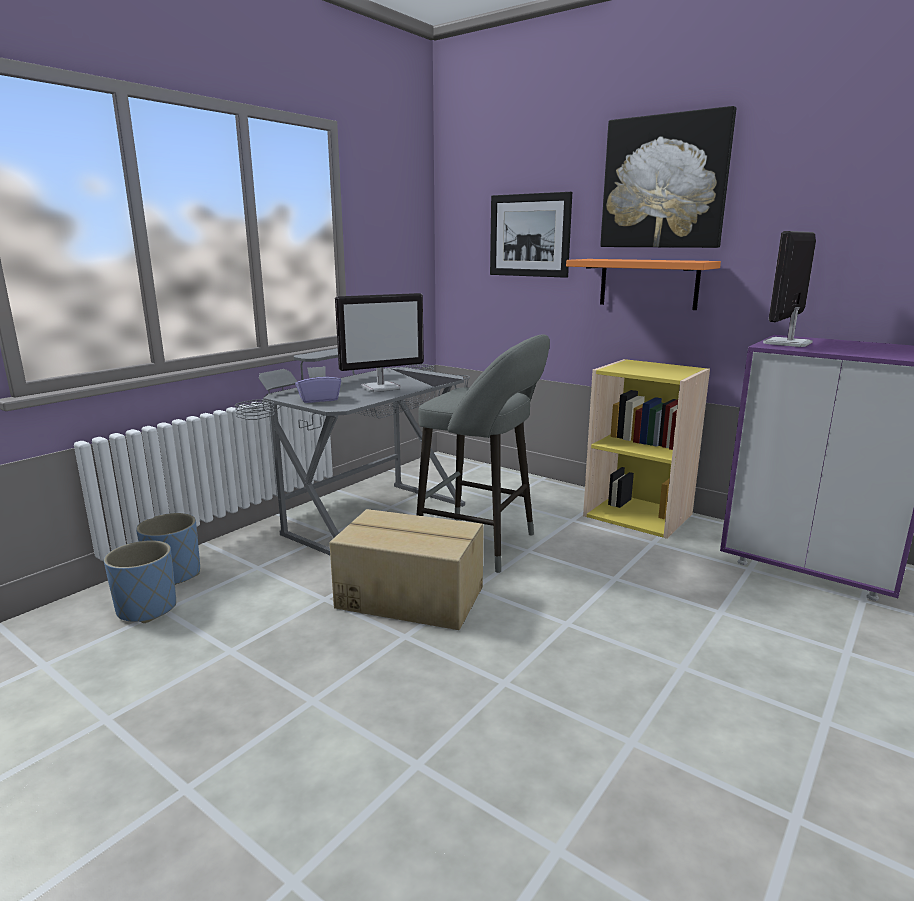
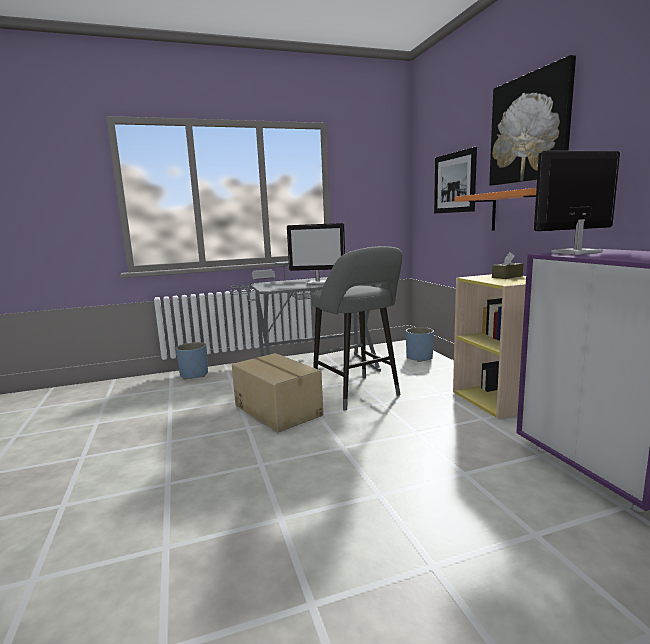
camera: 35 degrees right, 5 degrees down
(147, 609) = (165, 386): blue planter -> blue planter (419, 358)
(319, 399) = (271, 286): purple tissue box -> none
(646, 365) = (507, 277): none -> brown tissue box

